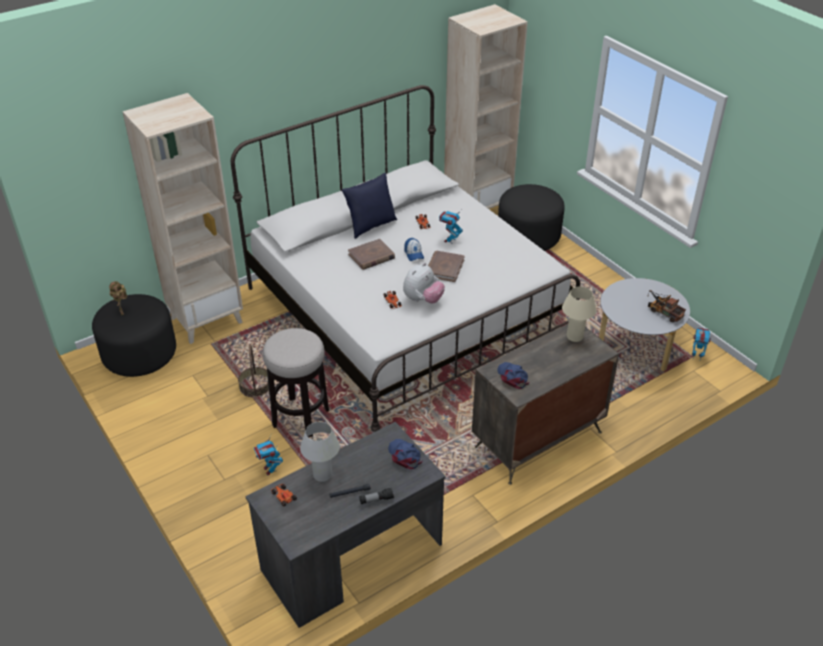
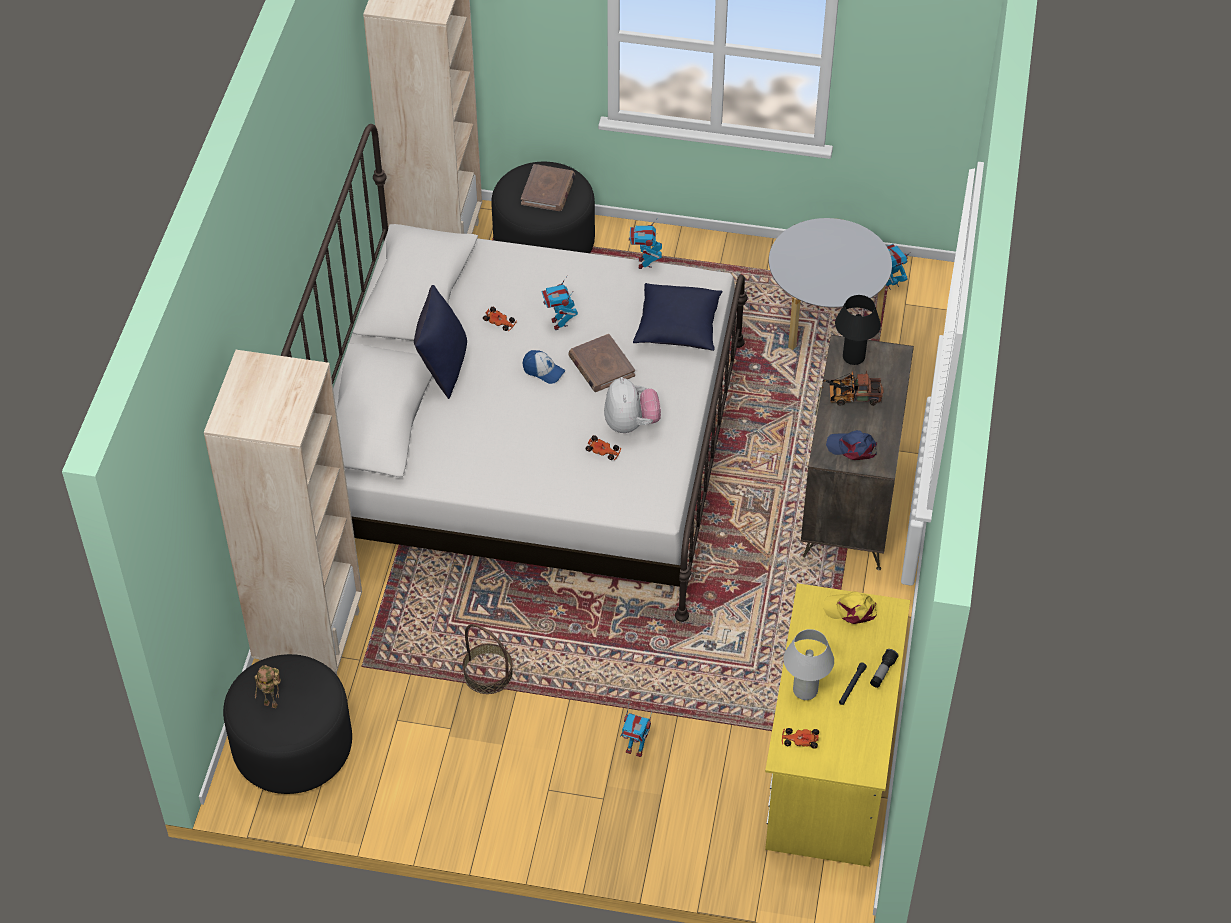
camera: 45 degrees left, 10 degrees up
(300, 417) = (588, 668): stool -> none
(351, 557) = (830, 764): grey desk -> yellow desk
(371, 256) = (501, 409): brown book -> brown book (548, 190)
(404, 455) = (851, 610): blue cap -> yellow cap
(506, 276) = (678, 328): none -> blue pillow
(528, 241) = (645, 263): none -> toy robot
(574, 337) = (853, 357): beige table lamp -> black table lamp
(663, 312) = (856, 257): toy truck -> toy truck (851, 397)

